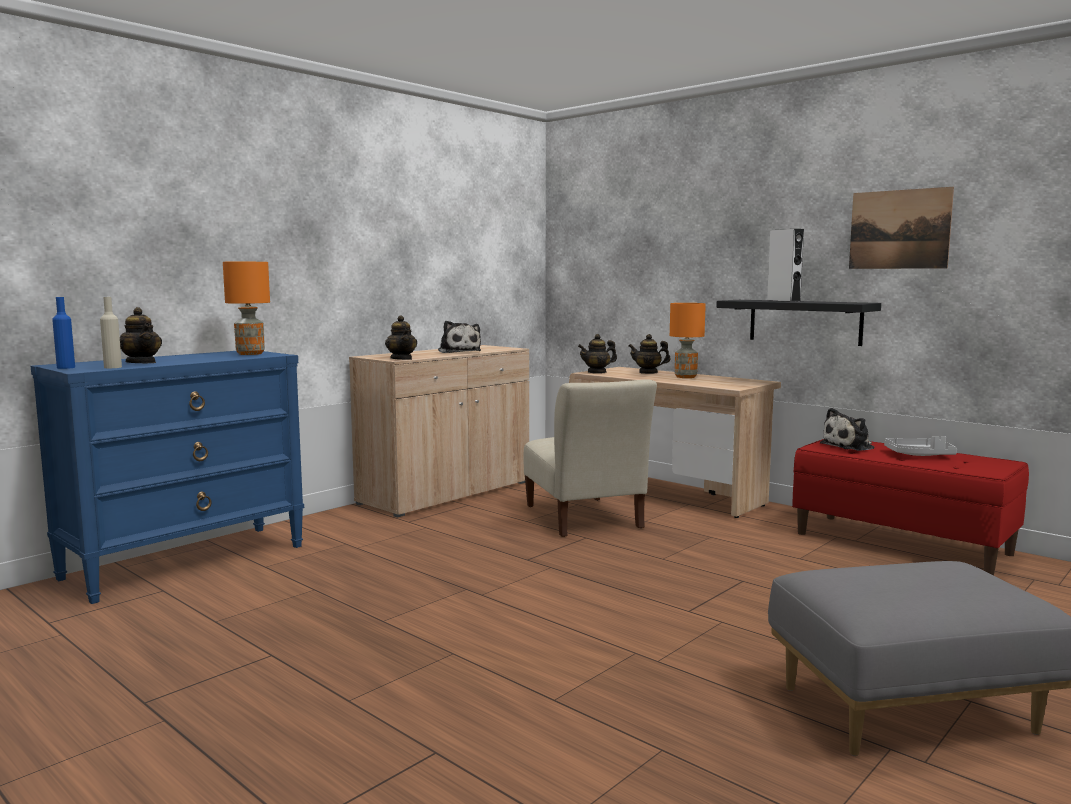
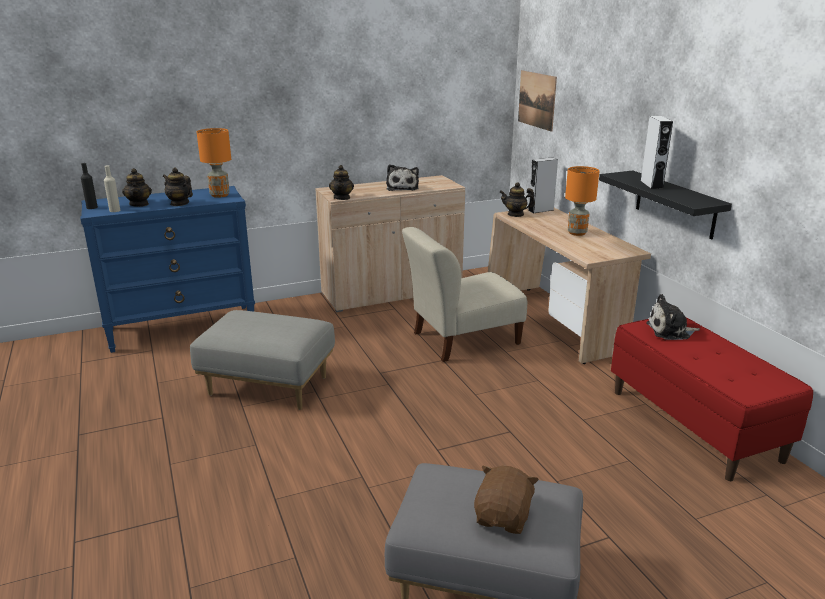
camera: 25 degrees right, 15 degrees up
(66, 367) = (92, 207): blue bottle -> black bottle
(395, 594) = (269, 385): none -> grey ottoman
(584, 518) = (462, 340): beige chair -> beige chair turned 60 degrees clockwise
(616, 369) = (541, 210): none -> grey speaker
(648, 372) = (557, 220): teapot -> teapot (179, 203)
(899, 229) = (755, 136): picture -> picture (536, 100)
(919, 455) = (718, 356): grey tray -> none
(951, 590) = (503, 517): none -> brown plush toy

